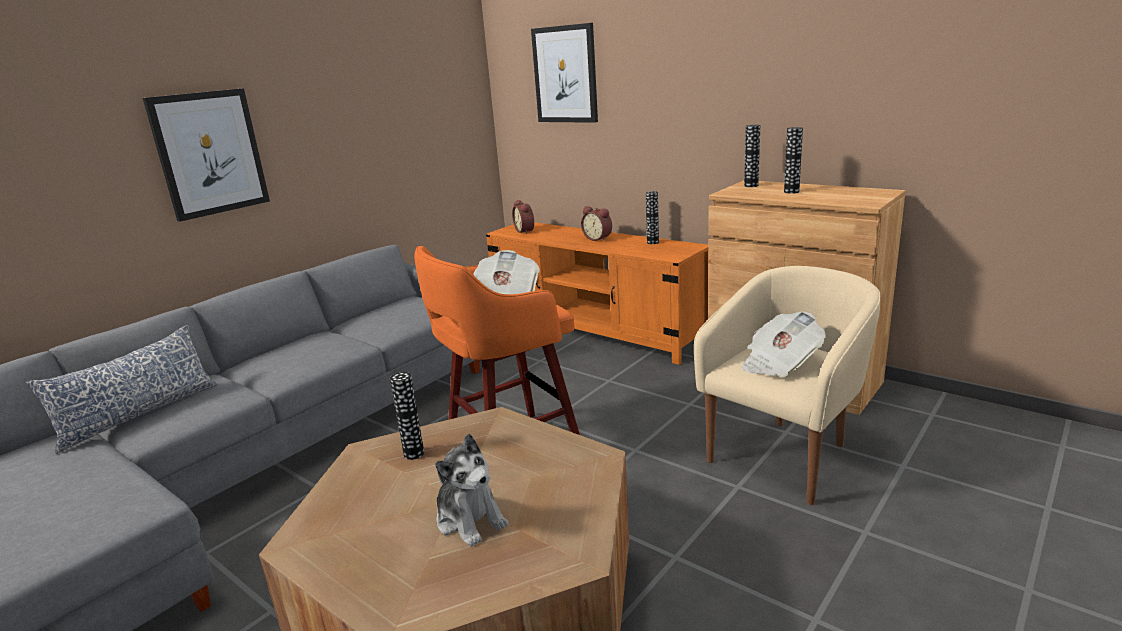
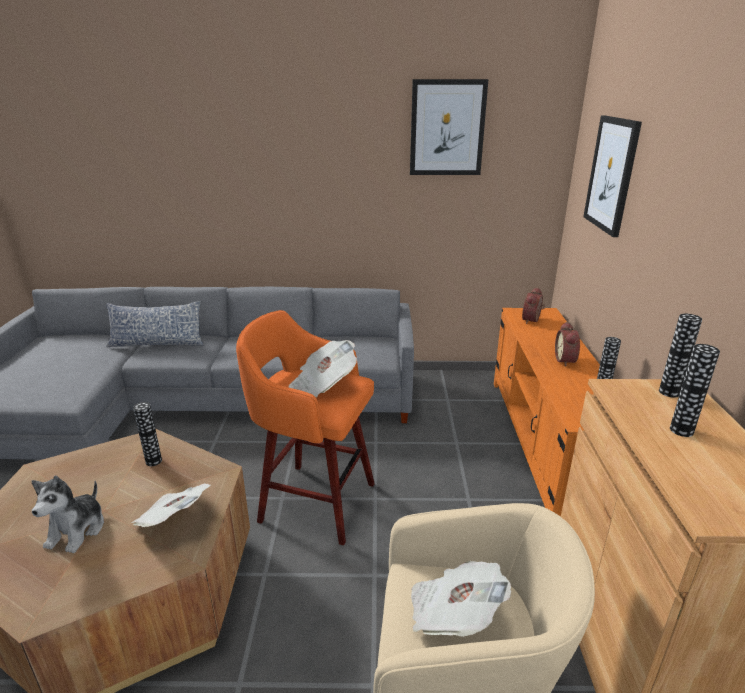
camera: 50 degrees right, 5 degrees up
(209, 153) = (273, 188): picture -> picture (447, 128)
(534, 456) = (174, 520): none -> newspaper

